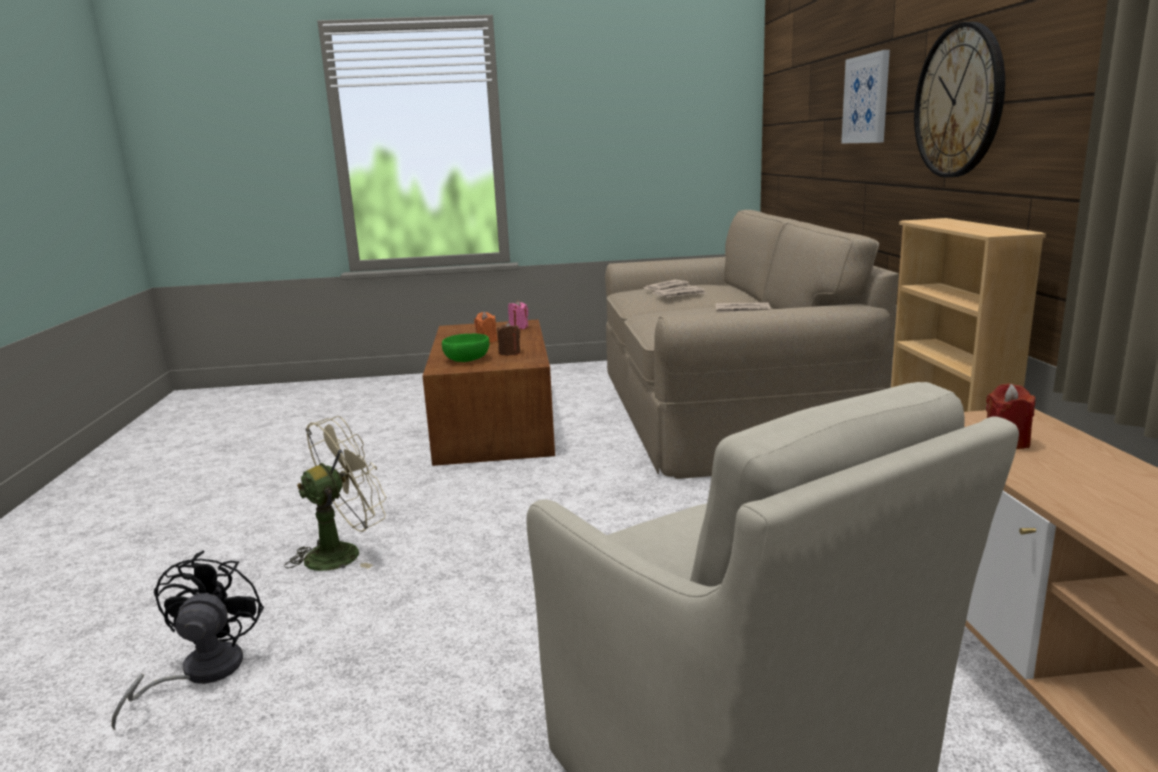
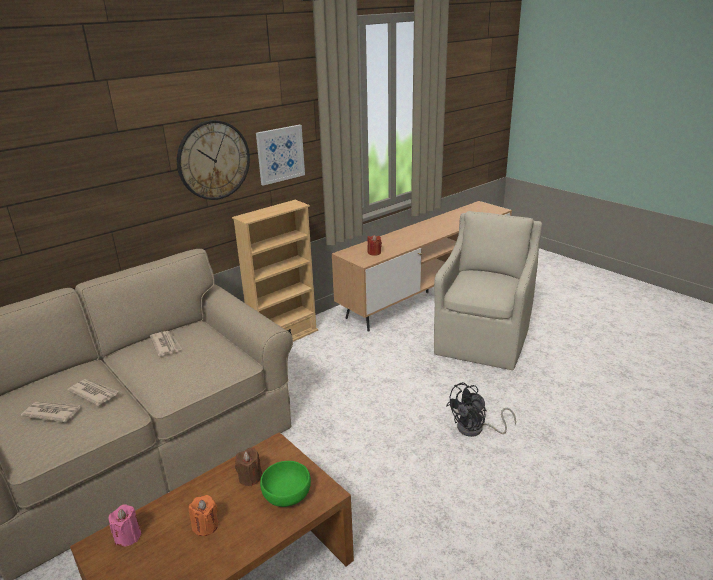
camera: 125 degrees left, 10 degrees up
(200, 673) = (610, 475): black fan -> black fan (476, 429)
(343, 553) = (497, 507): beige fan -> none
(867, 99) = (99, 175): picture -> picture (280, 154)

